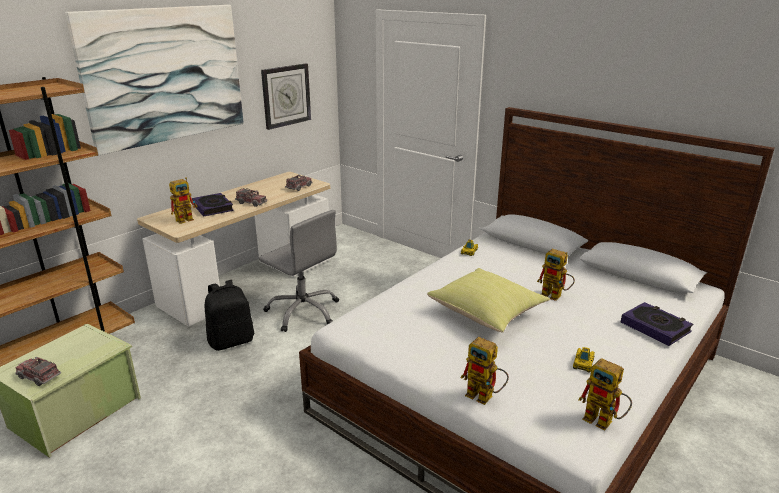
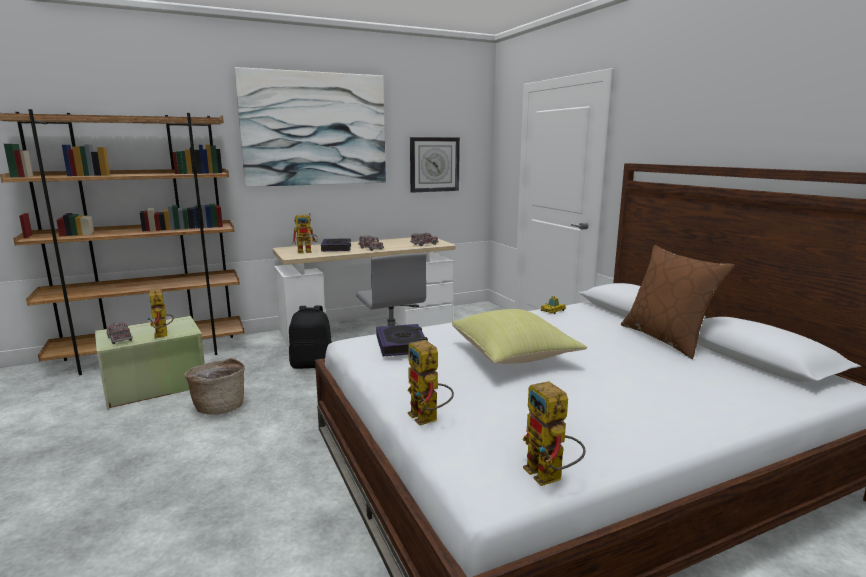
camera: 25 degrees right, 10 degrees down
(179, 416) = (219, 407): none -> basket
(555, 296) = (616, 357): toy robot -> toy robot (163, 336)
(572, 267) = (666, 339): none -> brown pillow
(583, 363) = (584, 418): toy car -> none
(655, 327) = (728, 407): book -> book (401, 344)

